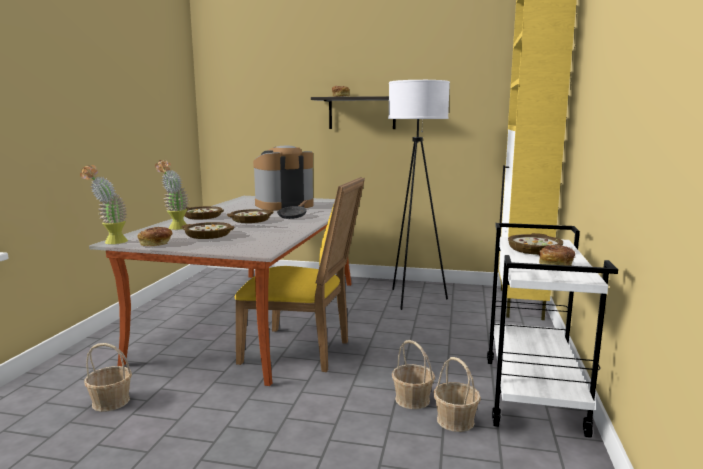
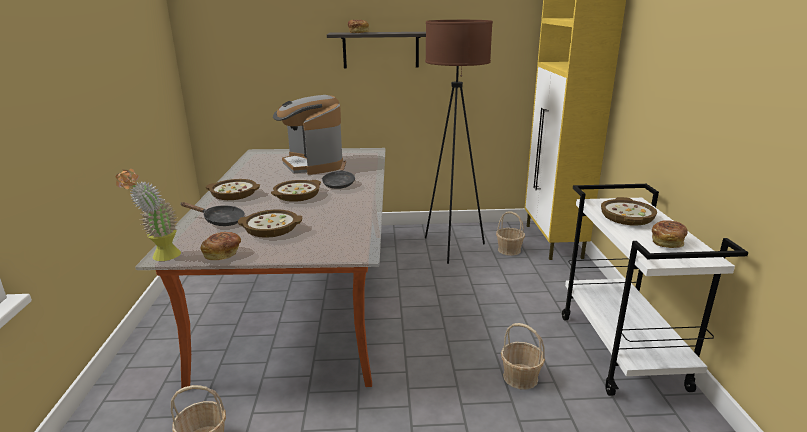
camera: 15 degrees left, 10 degrees up
(175, 228) = (220, 221): potted plant -> black frying pan
(284, 205) = (312, 165): coffee machine -> coffee machine turned 75 degrees counterclockwise
(302, 351) = (379, 334): yellow chair -> none
(413, 298) = (451, 247): white floor lamp -> brown floor lamp
(455, 420) = (572, 395): basket -> basket (509, 250)

